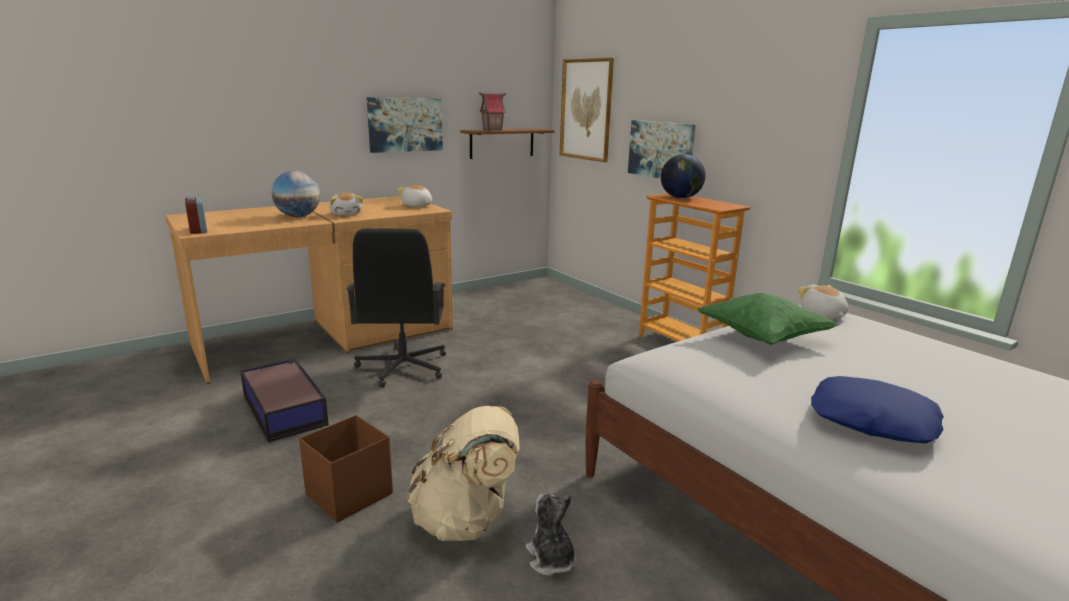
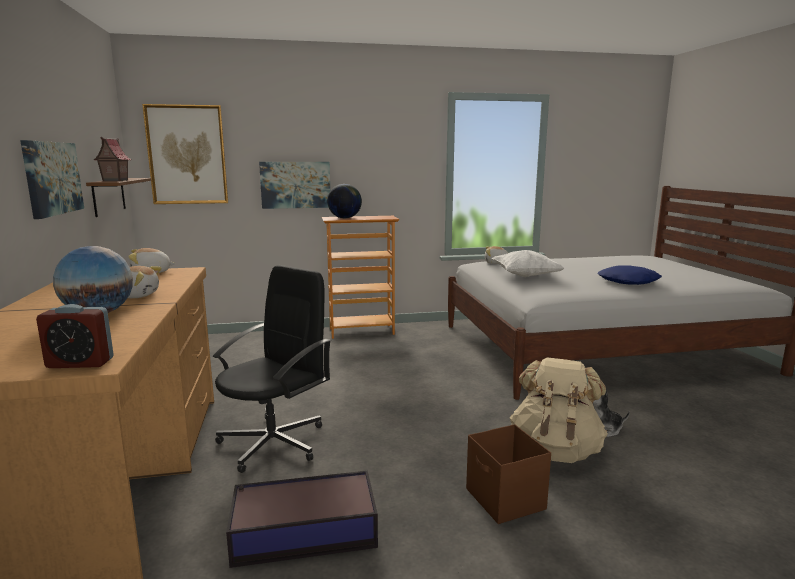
camera: 65 degrees left, 5 degrees down
(402, 367) = (274, 442): black office chair -> black office chair turned 75 degrees counterclockwise
(762, 338) = (525, 276): green pillow -> white pillow

